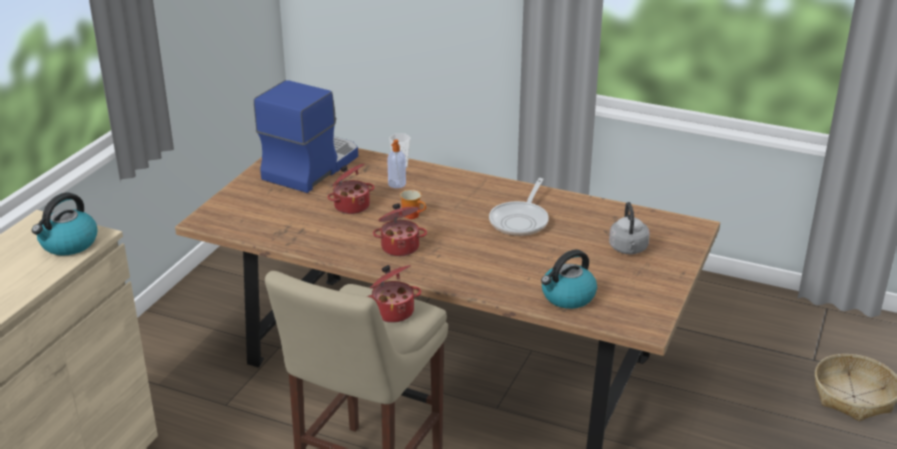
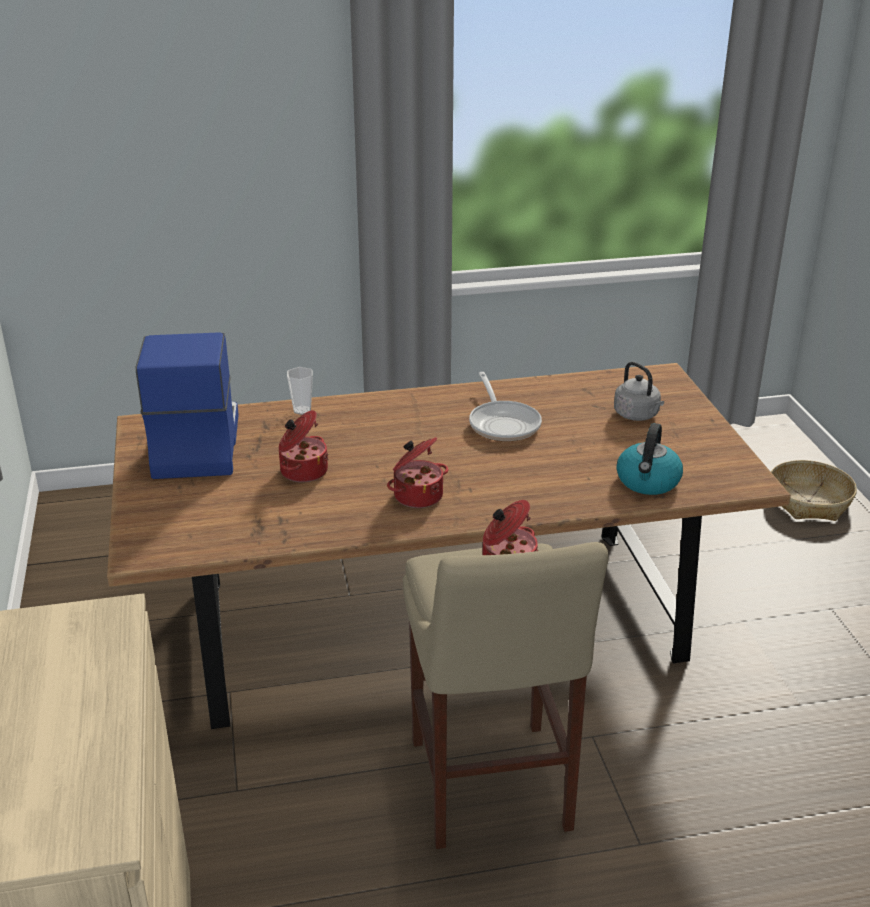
camera: 35 degrees left, 0 degrees up
(68, 244) = (90, 640): kettle -> none
(396, 184) = (323, 430): soap dispenser -> none
(413, 215) = (385, 456): mug -> none

